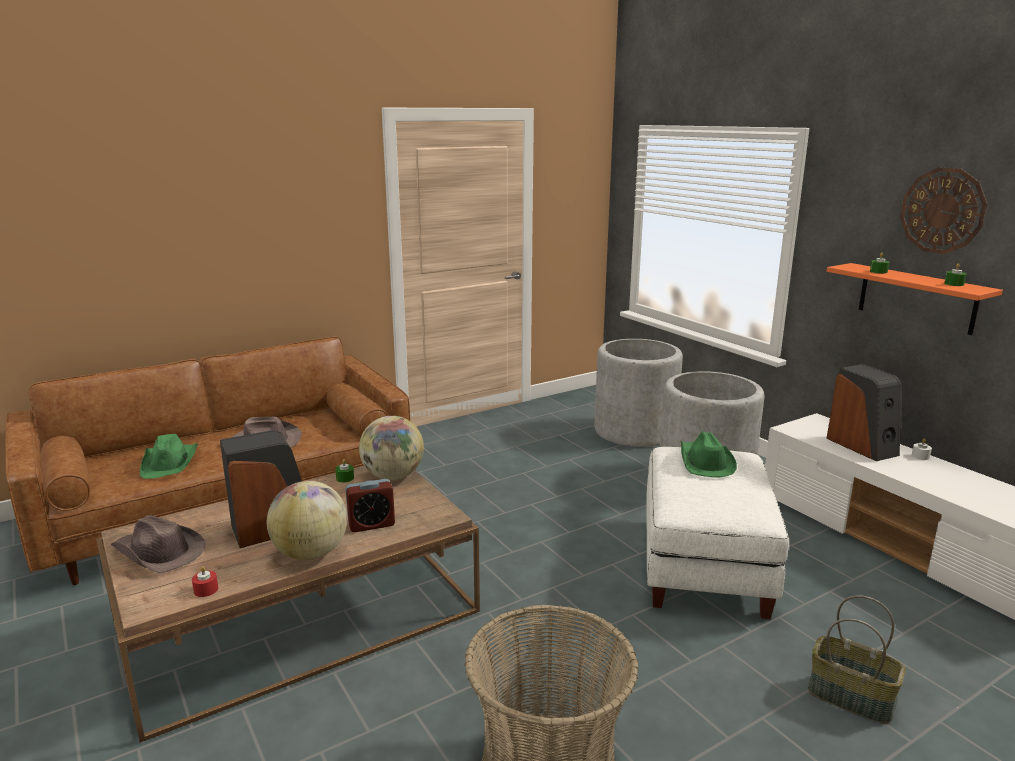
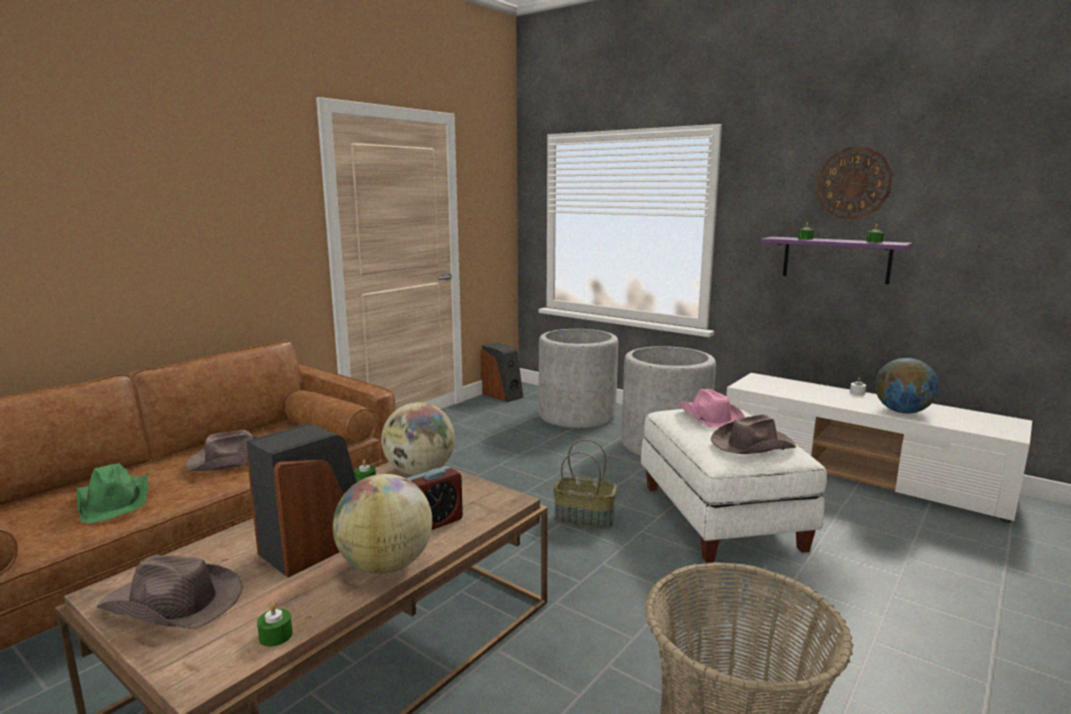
camera: 20 degrees left, 5 degrees down
(206, 590) = (276, 636): red candle -> green candle
(705, 462) = (709, 417): green hat -> pink hat
(719, 499) = (751, 444): none -> brown hat
(852, 697) = (924, 603): basket -> basket (585, 518)
(862, 446) = (809, 391): speaker -> speaker (502, 395)
(916, 298) = (836, 259): orange shelf -> purple shelf
(951, 487) = (902, 411): none -> globe

